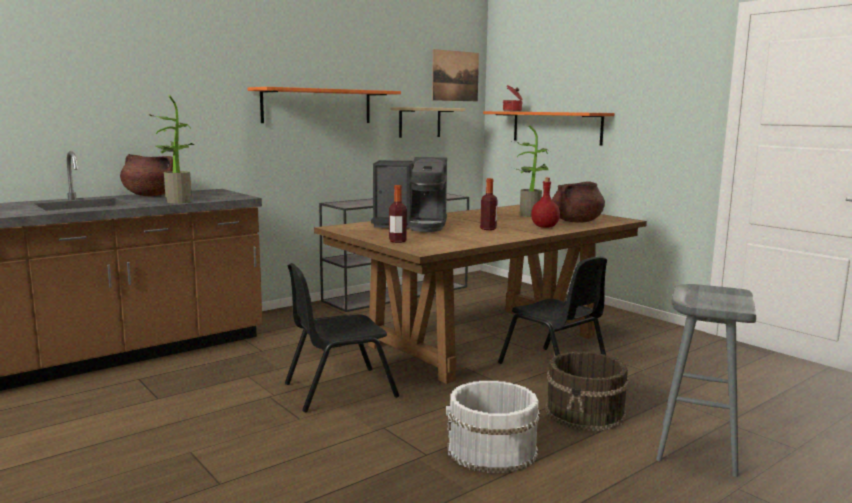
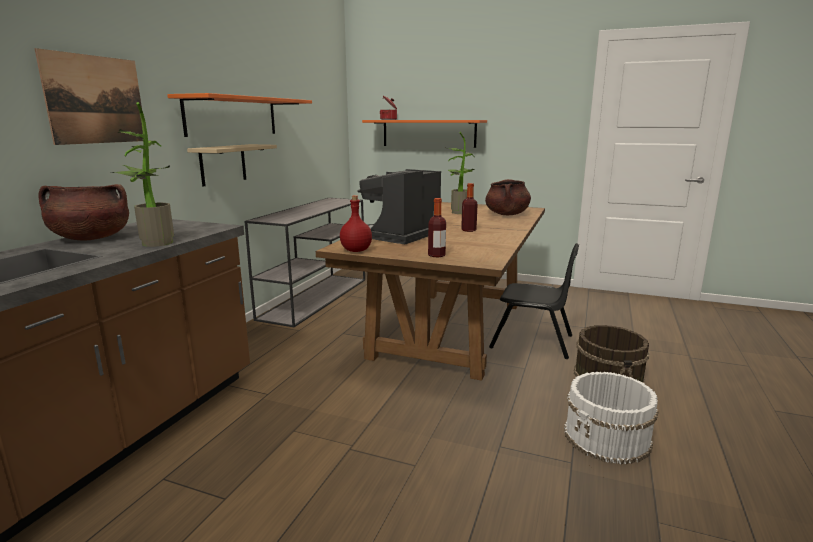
camera: 30 degrees left, 5 degrees up
(339, 390) = (405, 417): black chair -> none
(412, 226) = (401, 236): coffee machine -> coffee machine turned 150 degrees clockwise
(419, 122) = (309, 131): beige shelf -> beige shelf (223, 164)
(455, 76) = (329, 86): picture -> picture (96, 100)
(544, 227) = (501, 222): red bottle -> red bottle (356, 251)
(696, 447) = (707, 384): grey stool -> none

